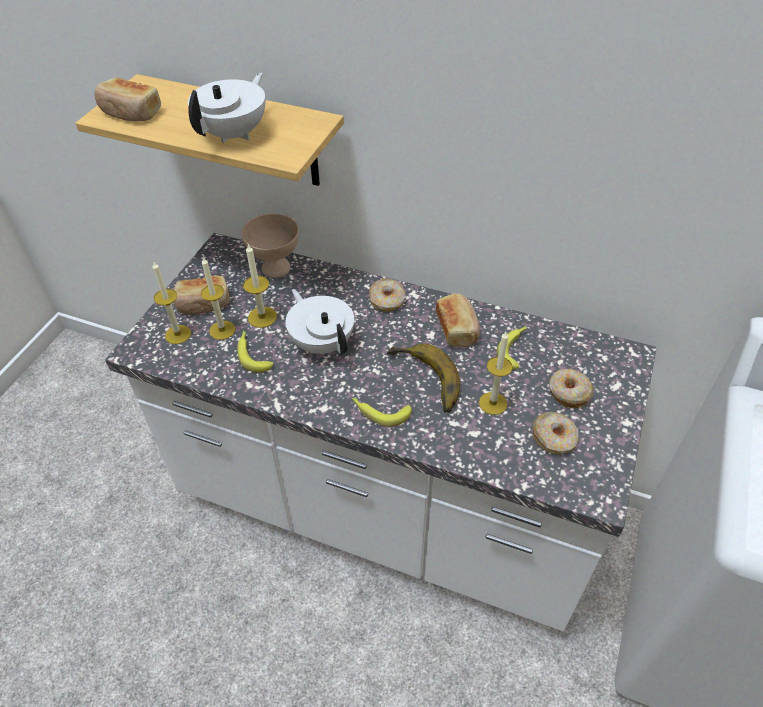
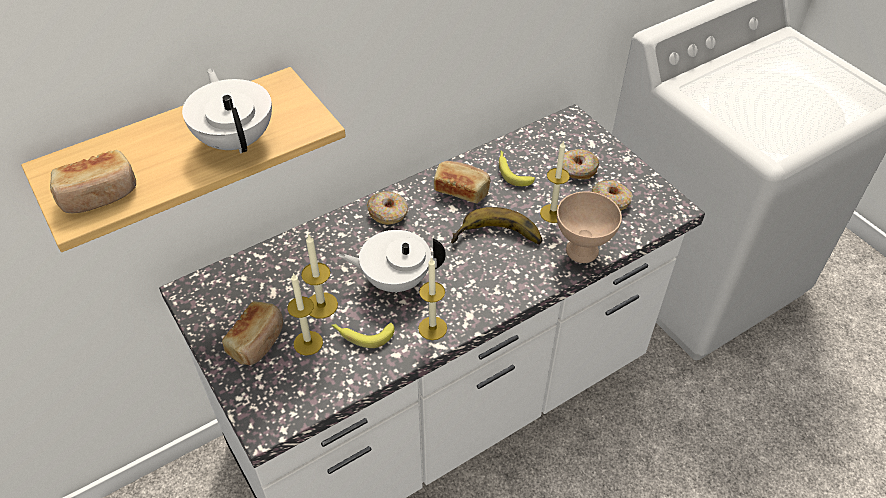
camera: 55 degrees left, 0 degrees up
(178, 334) = (278, 380): candle -> candle (432, 328)
(276, 267) = (267, 264): beige bowl -> beige bowl (581, 250)
(379, 412) = (504, 282): banana -> none

